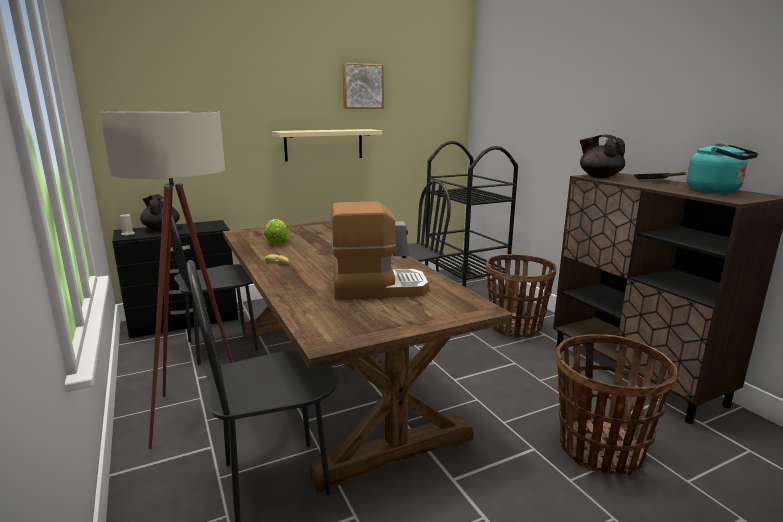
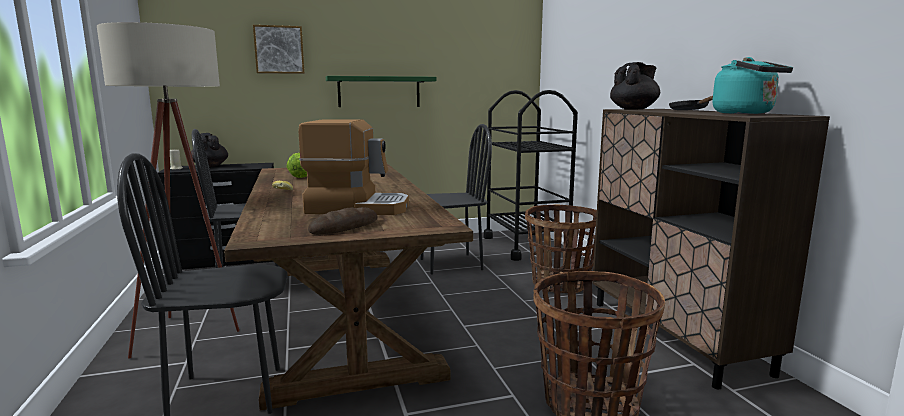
camera: 10 degrees right, 5 degrees down
(324, 144) = (379, 92): beige shelf -> green shelf
(362, 86) = (420, 34): picture -> picture (279, 50)
(393, 316) = (344, 227): none -> bread
(599, 176) = (634, 109): black teapot -> black teapot turned 75 degrees clockwise

